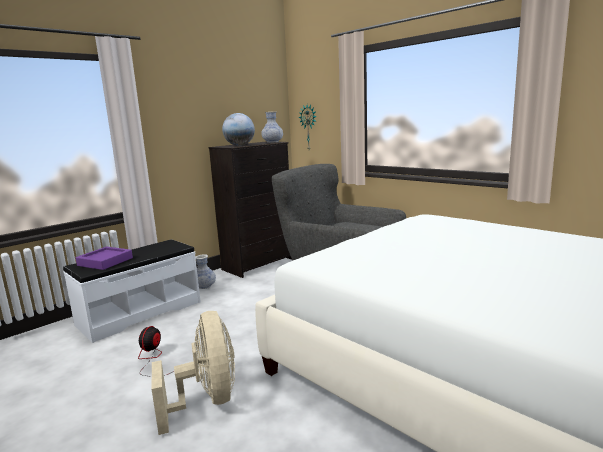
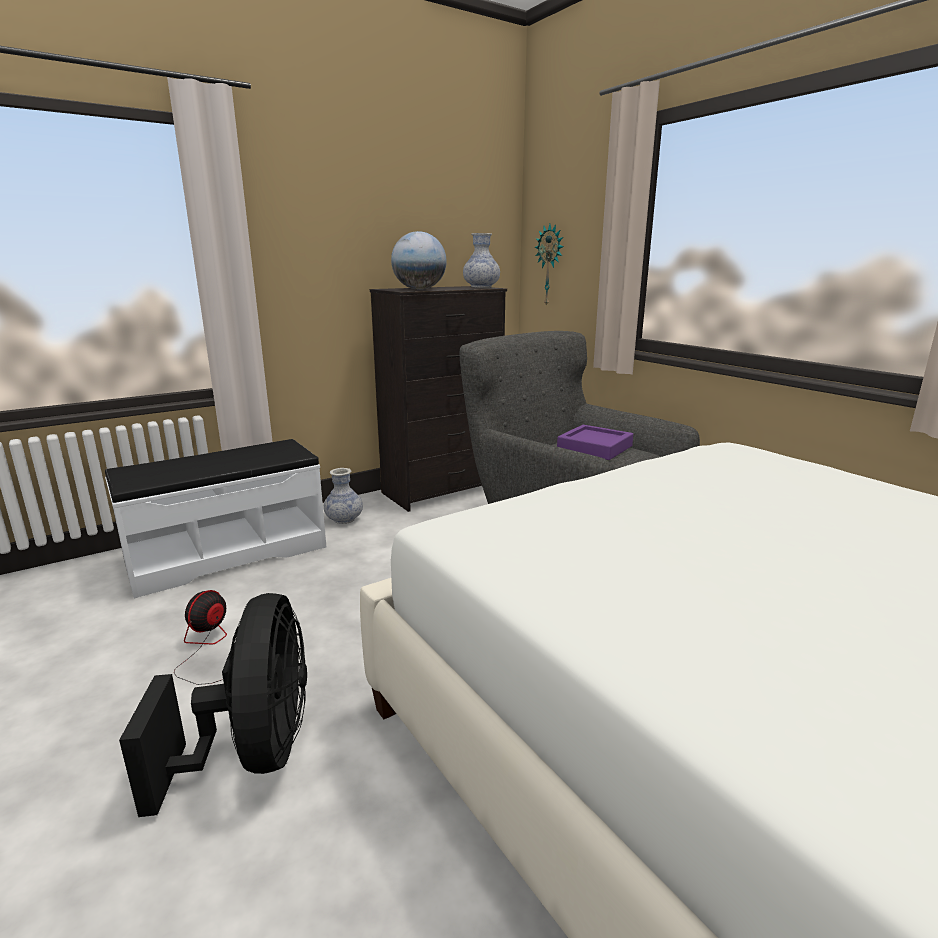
camera: 10 degrees right, 5 degrees up
(105, 262) = (168, 469): purple tray -> purple tray (594, 448)
(207, 400) = (254, 752): beige fan -> black fan

